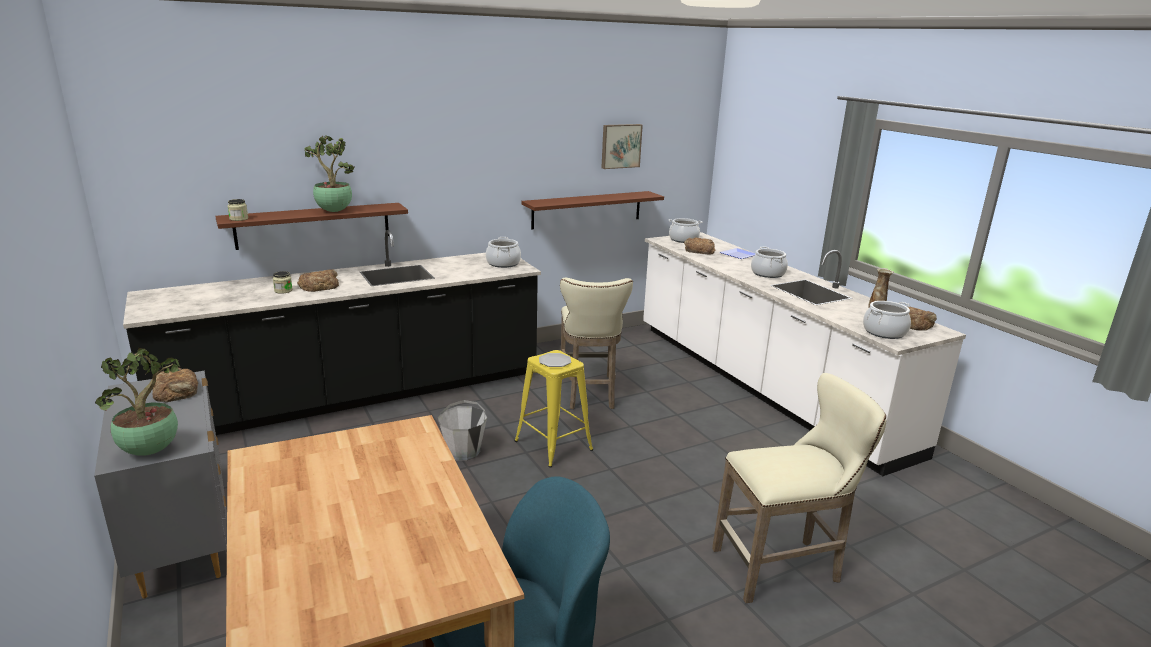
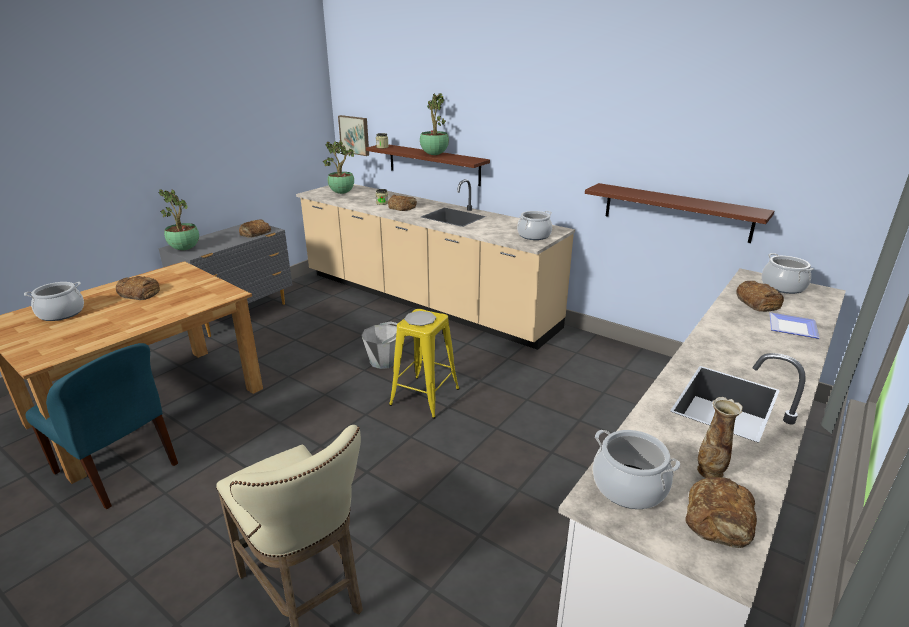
camera: 65 degrees right, 5 degrees up
(190, 300) = (342, 193): none -> potted plant
(318, 493) = (139, 293): none -> bread
(358, 395) = (424, 301): black counter -> beige counter
(588, 394) = (533, 388): beige stool -> none
(620, 146) = (736, 142): picture -> picture (355, 135)
(767, 273) = (748, 358): cooking pot -> cooking pot (61, 313)

